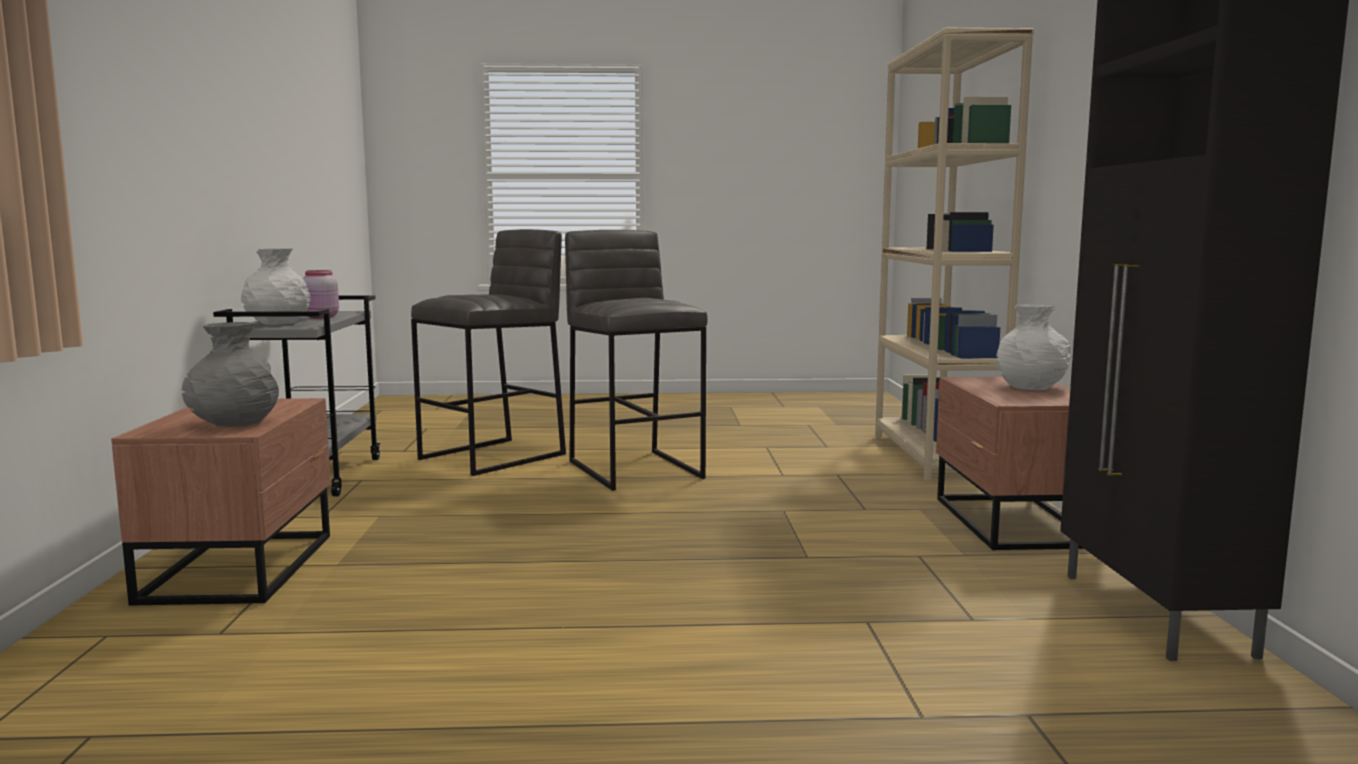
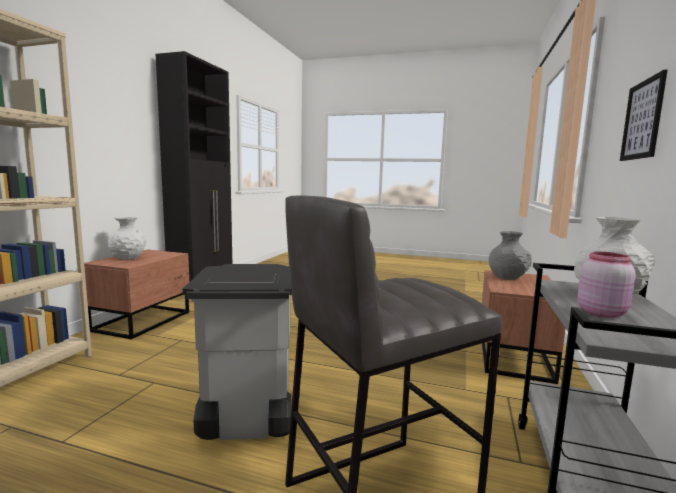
camera: 160 degrees left, 0 degrees up
(149, 127) = (642, 120): none -> picture
(636, 469) = (246, 420): grey stool -> grey trash can

